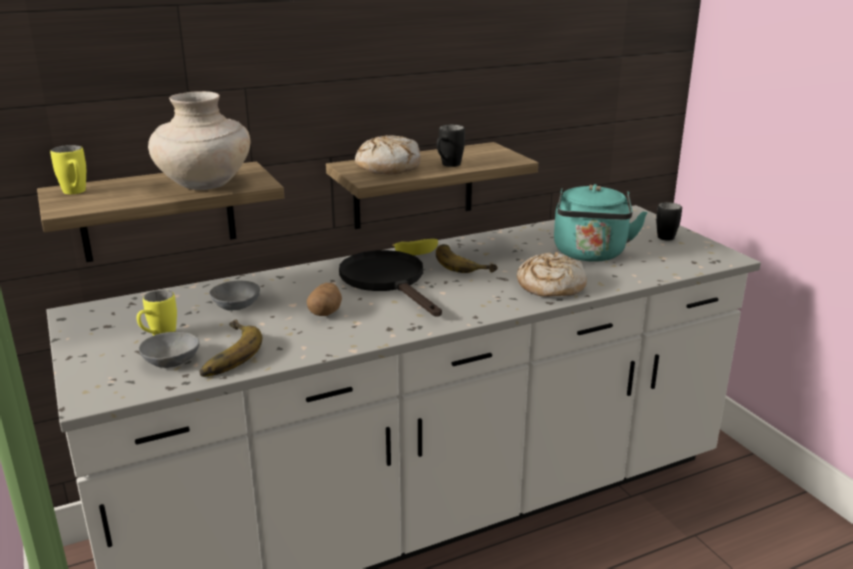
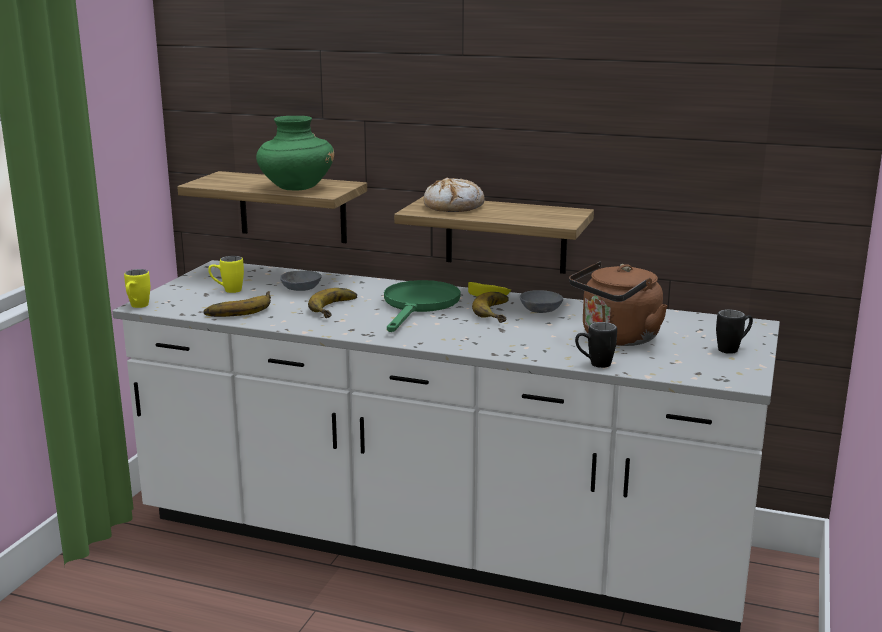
camera: 45 degrees right, 5 degrees down
(76, 193) = (226, 177): yellow mug -> yellow mug (137, 307)
(172, 359) = (211, 302): grey bowl -> grey bowl (542, 309)
(204, 185) = (296, 187): beige vase -> green vase
(325, 312) = (338, 308): potato -> banana
(388, 281) = (419, 305): black frying pan -> green frying pan
(448, 166) = (497, 215): black mug -> black mug (594, 364)
(550, 286) = (522, 345): bread -> none
(590, 254) = (617, 338): turquoise kettle -> brown kettle

